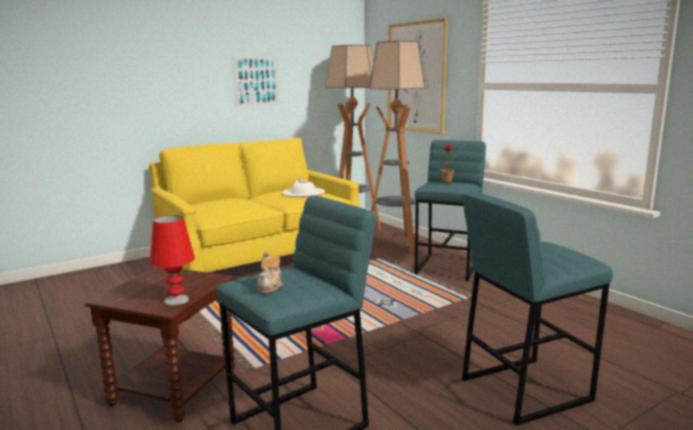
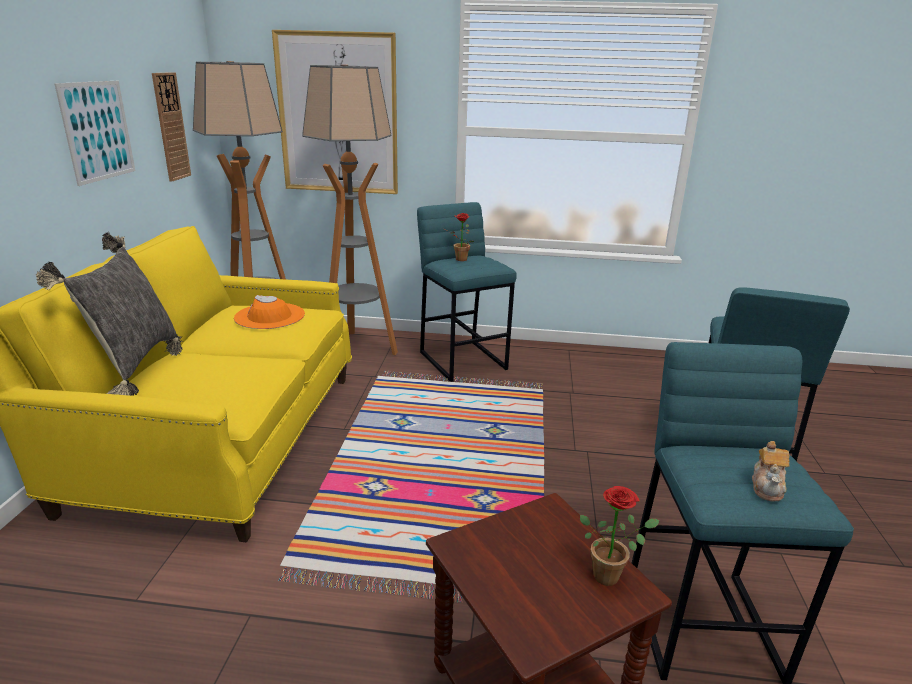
camera: 50 degrees left, 10 degrees up
(176, 300) = (610, 574): red table lamp -> potted plant
(209, 199) = (133, 376): none -> pillow
(270, 286) = (767, 487): teapot -> teapot turned 60 degrees clockwise
(303, 192) = (270, 316): white hat -> orange hat
(316, 83) = (171, 127): none -> wall clock

